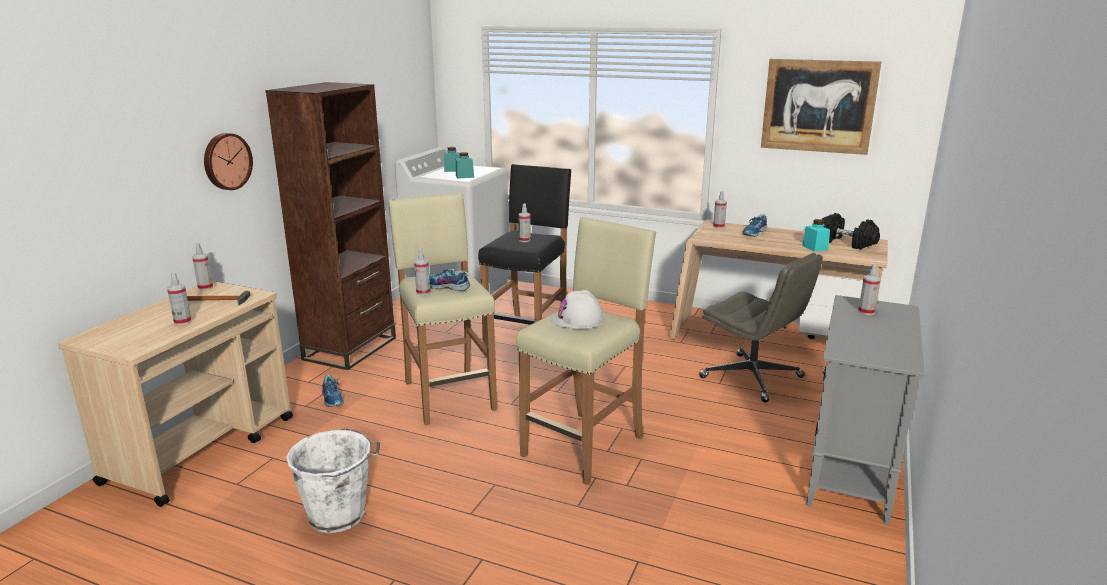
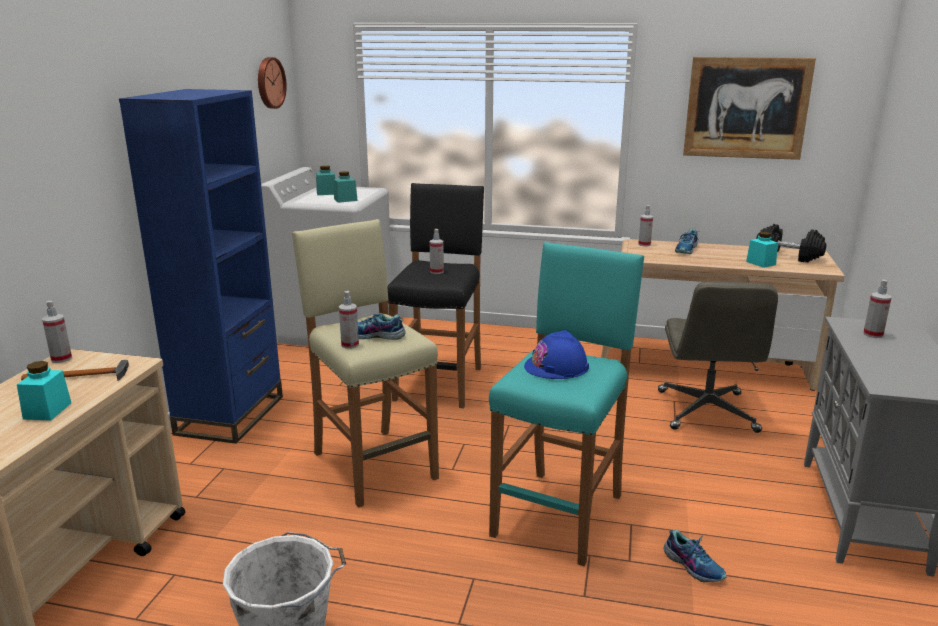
camera: 10 degrees left, 0 degrees up
(182, 322) = (47, 411): spray bottle -> turquoise jar
(226, 161) = (74, 191): wall clock -> wall clock (269, 83)
(333, 398) = (229, 483): shoe -> shoe (693, 565)
(350, 349) = (230, 415): brown bookcase -> blue bookcase
(578, 319) = (556, 366): white hard hat -> blue hard hat
(584, 445) = (559, 514): beige stool -> turquoise stool
(753, 378) = (707, 412): grey office chair -> grey office chair turned 60 degrees clockwise

